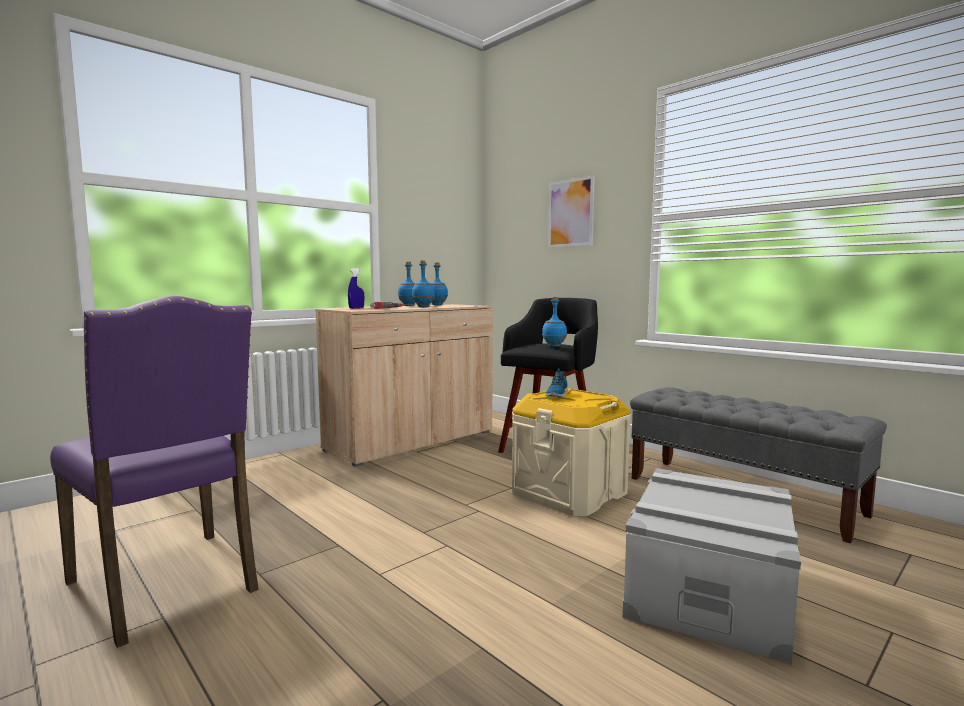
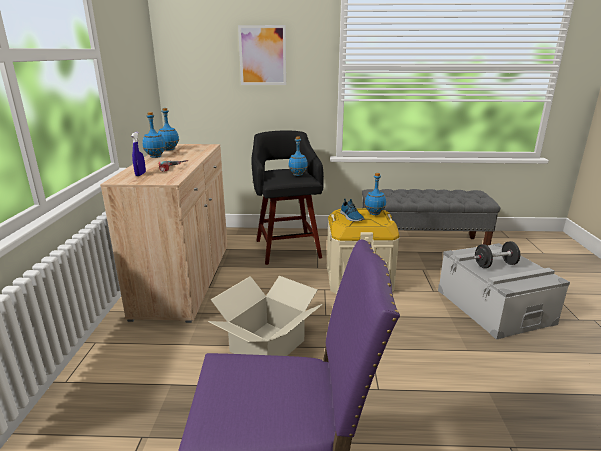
camera: 45 degrees left, 15 degrees up
(370, 502) = (268, 346): none -> cardboard box
(423, 307) = (184, 158): blue bottle -> blue bottle (374, 214)
(701, 501) = (495, 265): none -> black dumbbell

